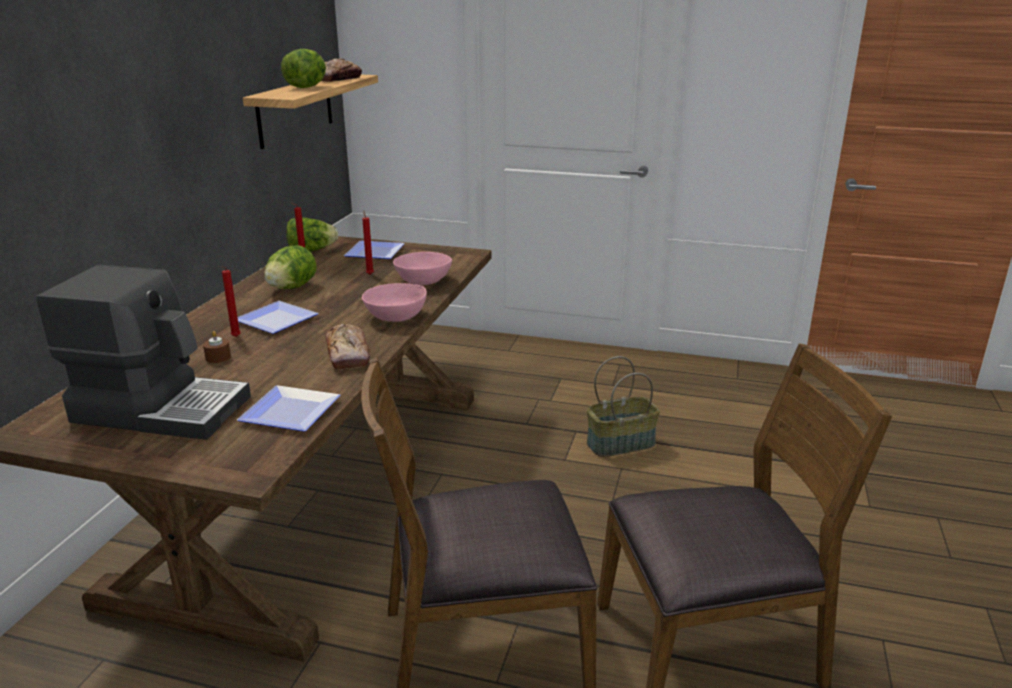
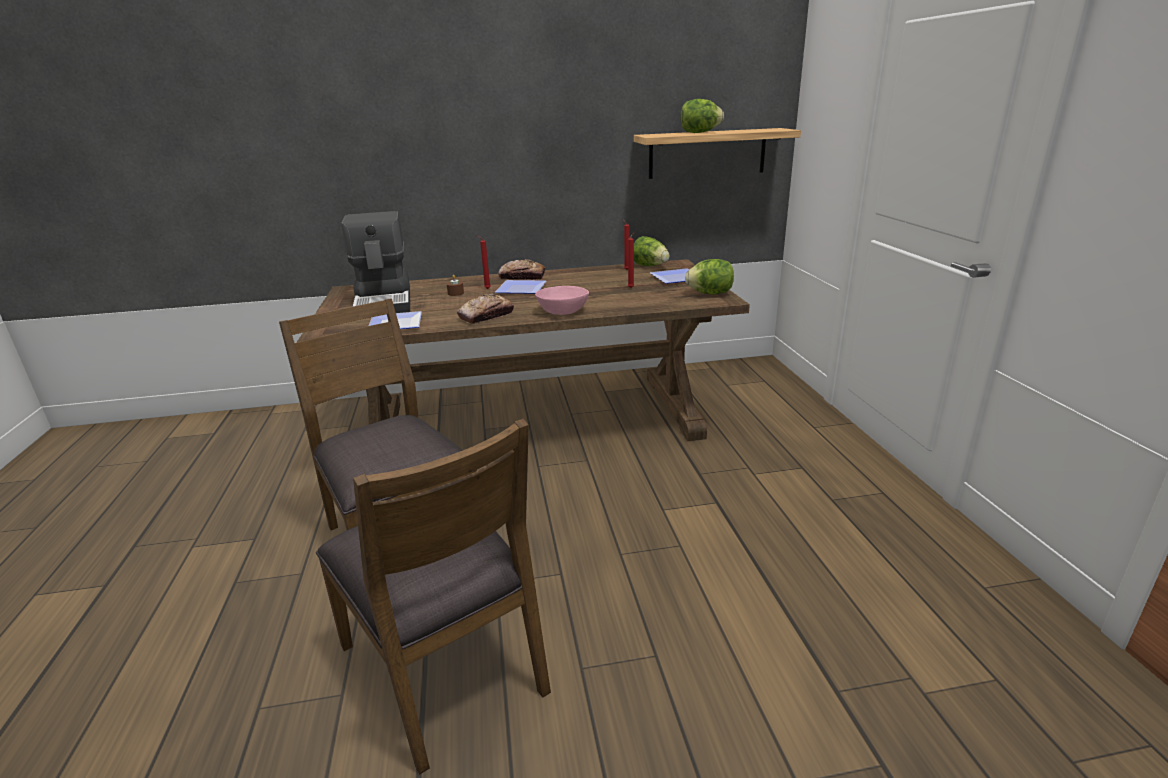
camera: 65 degrees right, 0 degrees up
(292, 287) = (578, 279): lettuce -> lettuce (710, 293)
(338, 79) = (753, 130): bread -> bread (522, 277)
(423, 281) = (641, 302): pink bowl -> none
(621, 443) = (724, 533): basket -> none

